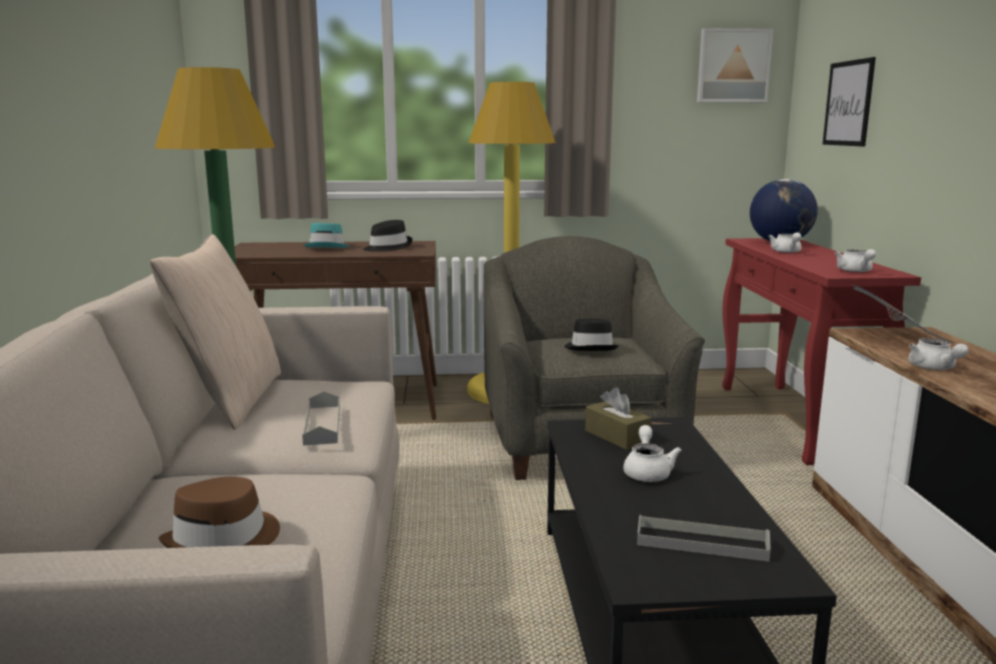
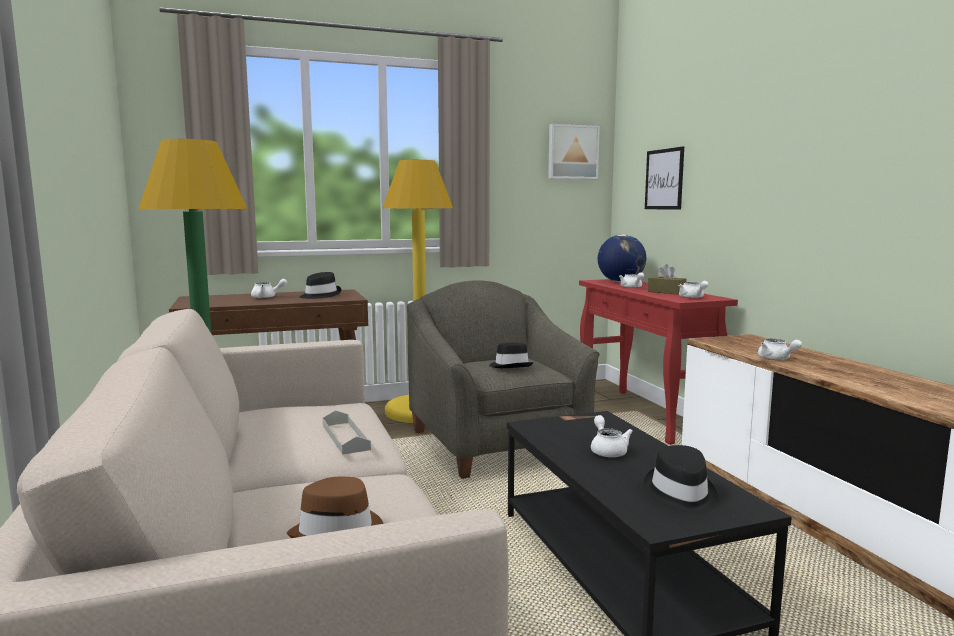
camera: 15 degrees left, 5 degrees down
(231, 400) = (244, 426): beige pillow -> none
(328, 247) = (267, 297): turquoise hat -> white teapot
(617, 436) = (567, 428): brown tissue box -> brown tissue box (666, 292)
(701, 543) = (680, 494): grey tray -> black hat
(897, 338) = (737, 342): newspaper -> none

